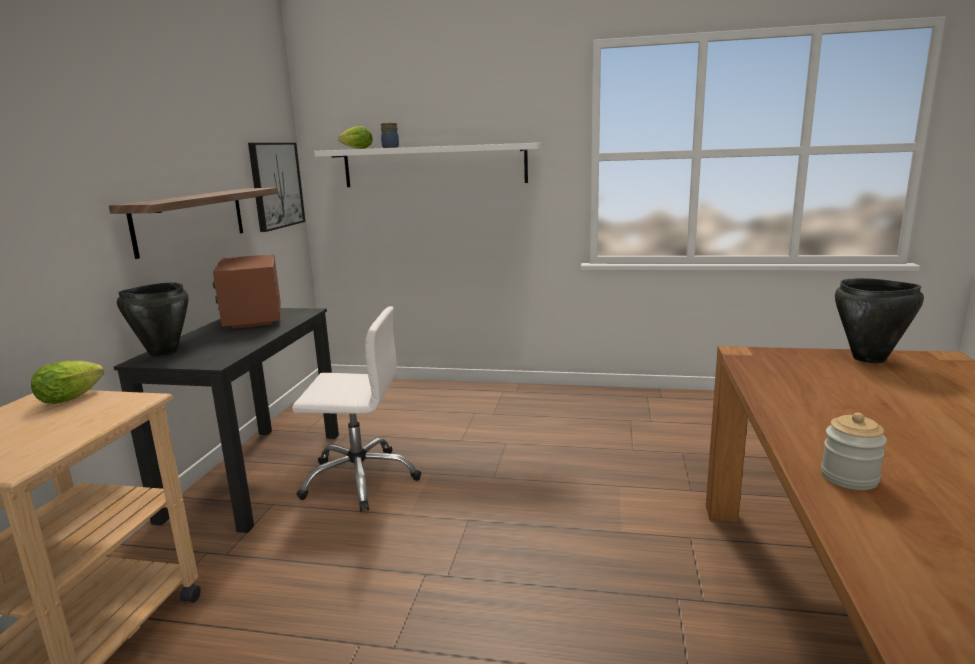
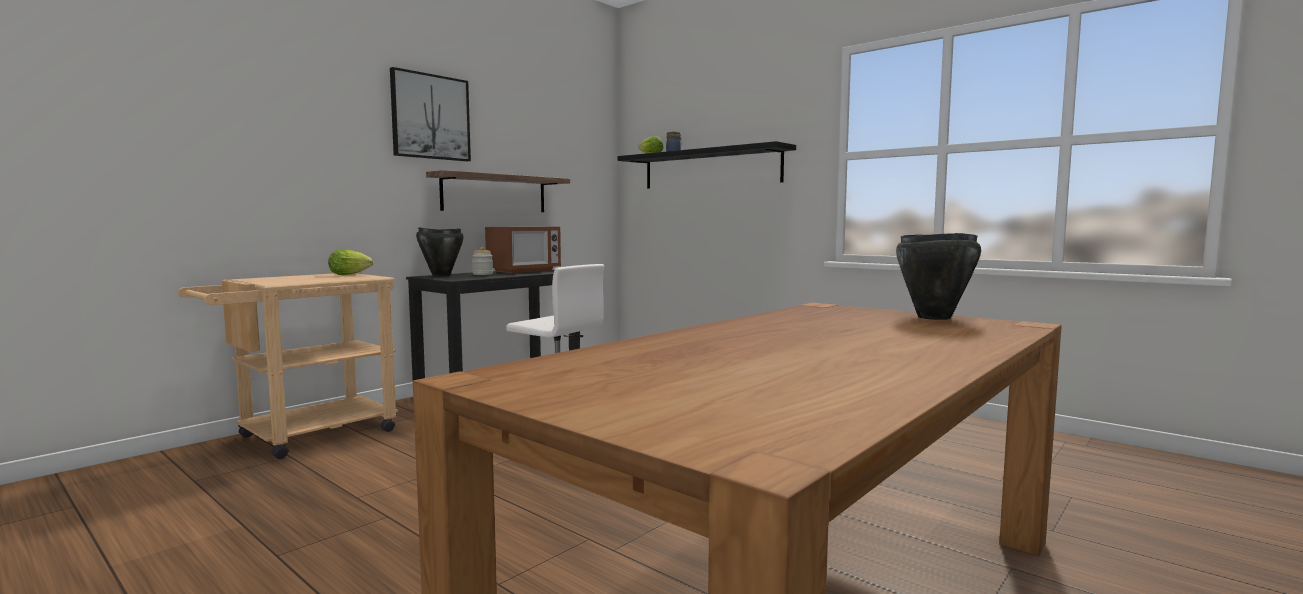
camera: 30 degrees right, 10 degrees down
(253, 319) = (524, 271): microwave -> microwave turned 150 degrees counterclockwise
(276, 185) = (587, 182): picture -> picture (430, 117)
(434, 166) = (710, 169): white shelf -> black shelf
(849, 477) = (681, 341): jar -> jar (482, 274)

